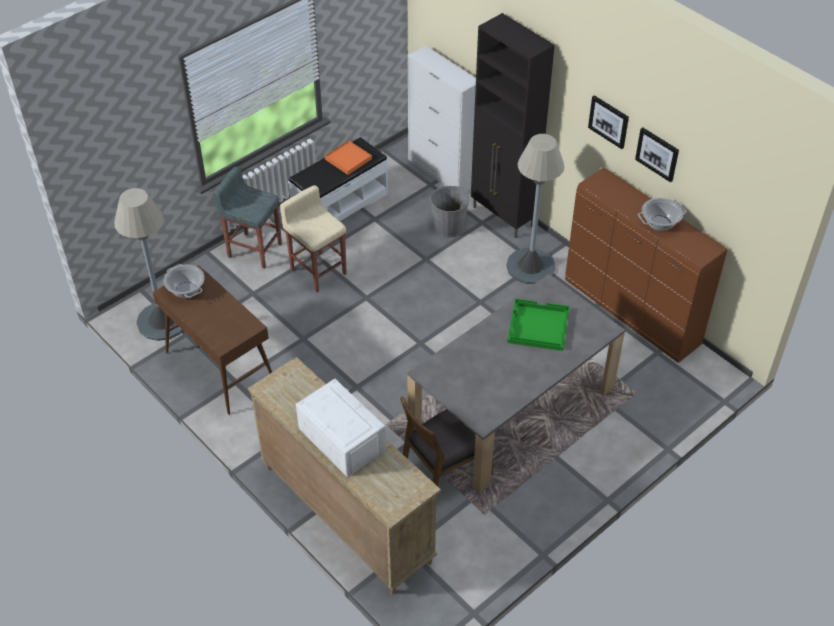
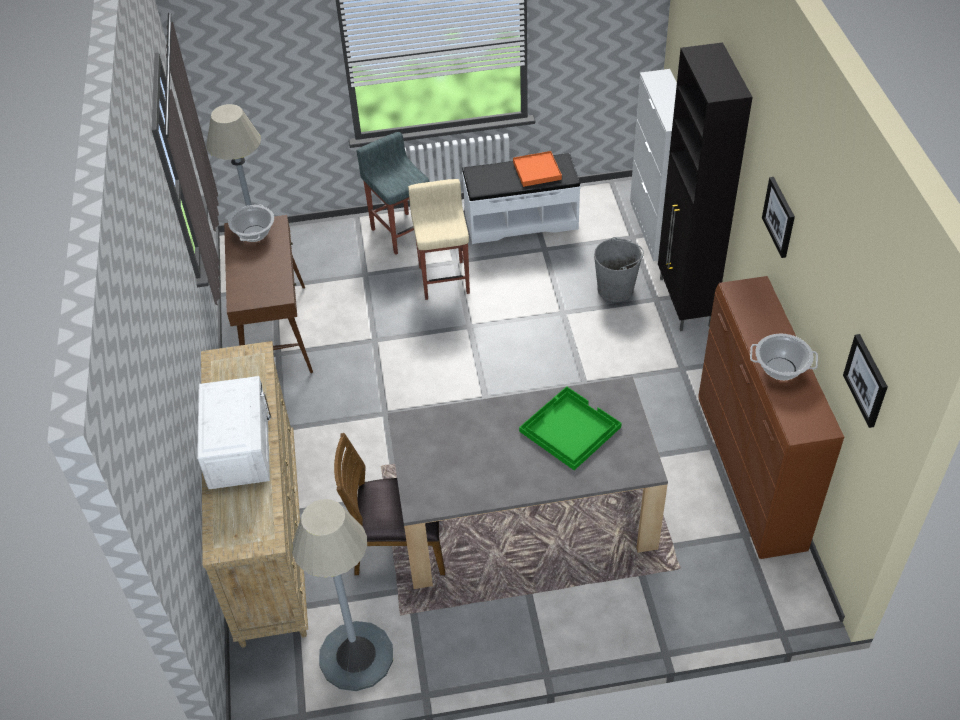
camera: 35 degrees right, 0 degrees up
(531, 266) = (672, 369): grey floor lamp -> grey floor lamp (356, 656)
(657, 154) = (809, 277): picture -> picture (867, 380)

